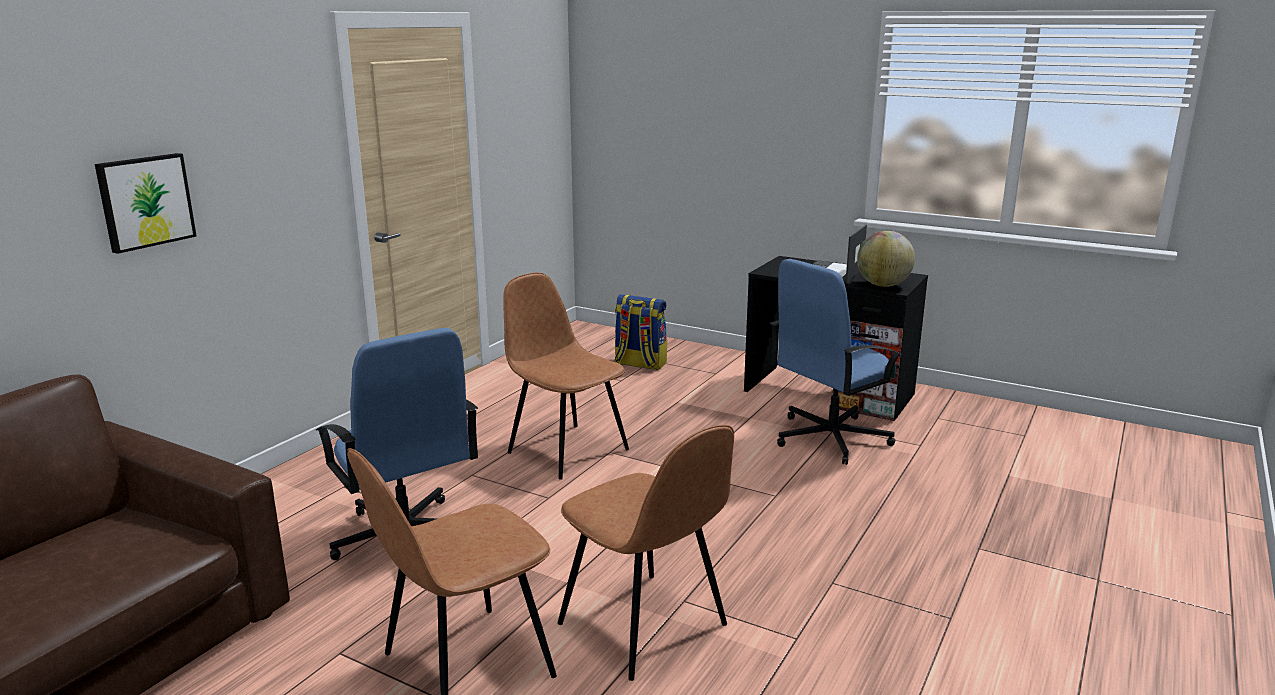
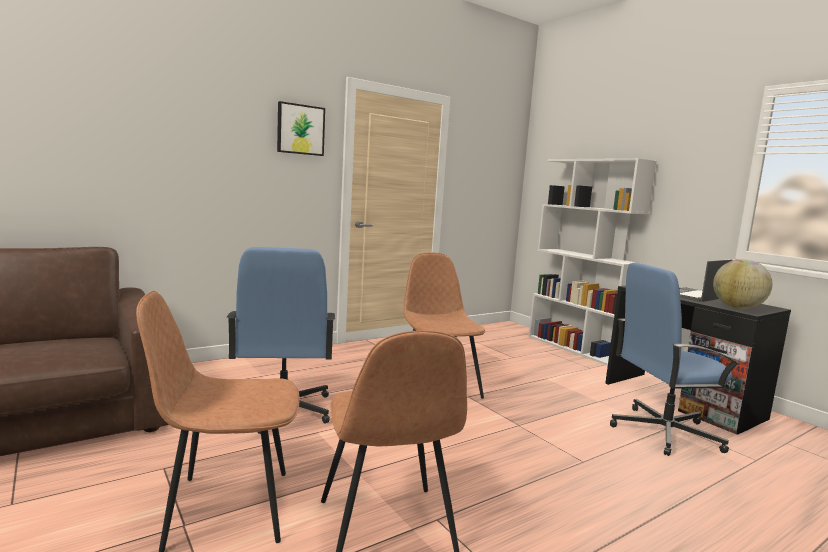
camera: 25 degrees right, 10 degrees down
(145, 201) = (195, 163): picture -> picture (300, 129)
(639, 364) = (534, 351): backpack -> none
(684, 347) = (576, 348): none -> white bookcase

